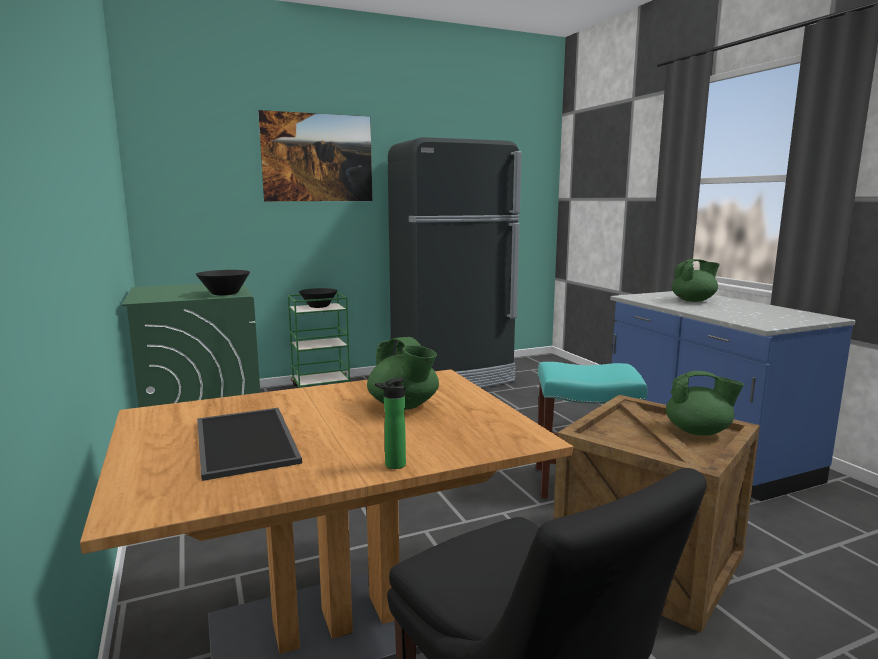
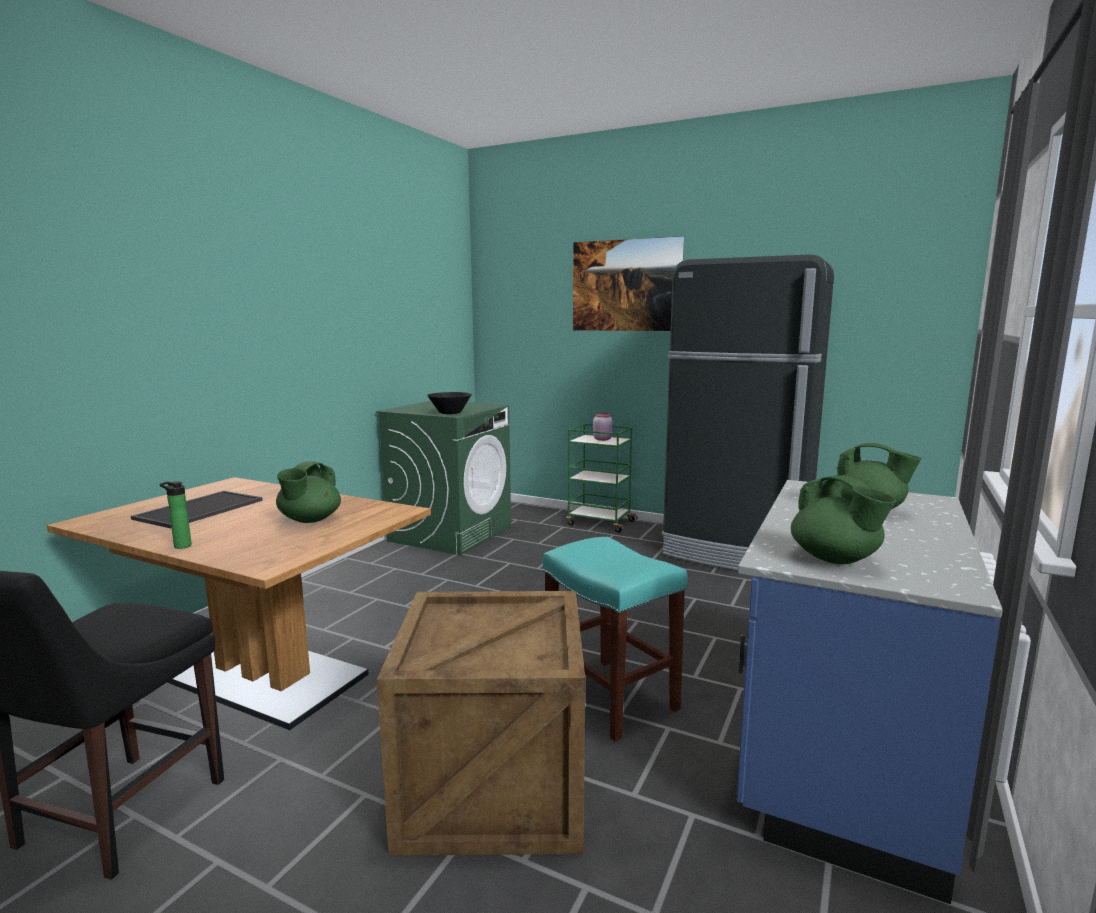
camera: 50 degrees right, 0 degrees up
(319, 306) = (602, 439): black bowl -> pink jar
(699, 431) = (528, 653): green teapot -> green teapot (835, 559)

